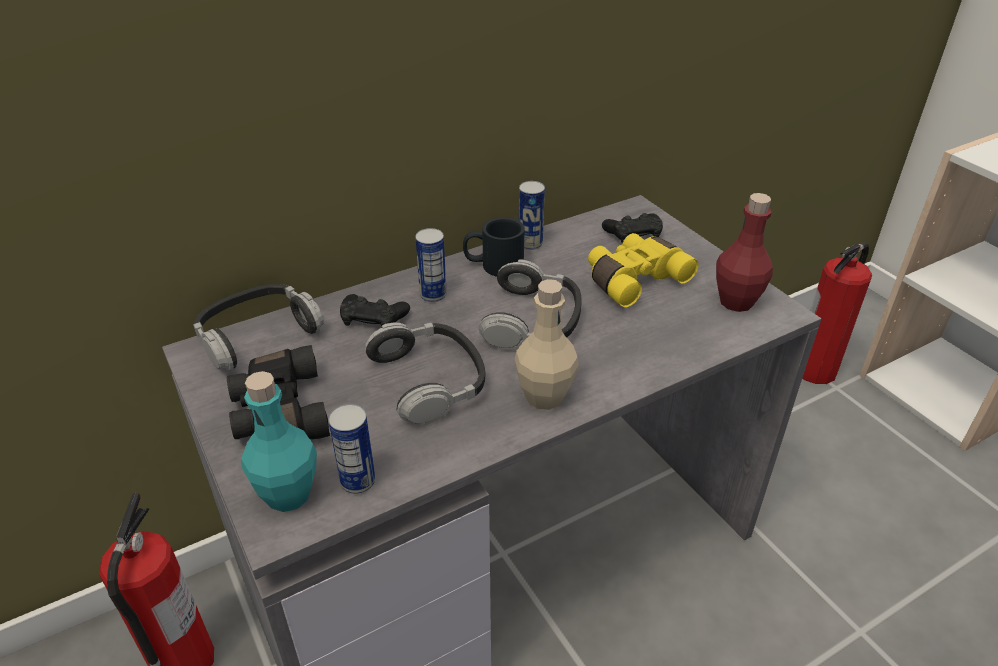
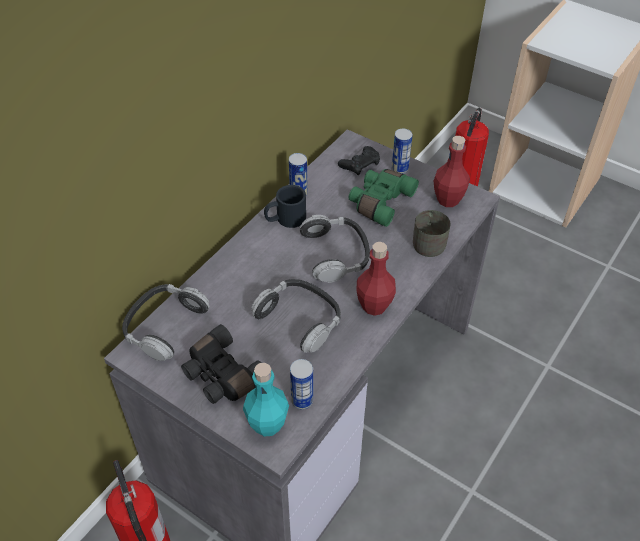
camera: 25 degrees left, 10 degrees up
(373, 318) = (233, 287): black game controller -> none
(433, 295) = (260, 256): can -> can (399, 169)
(544, 396) = (374, 306): beige bottle -> red bottle
(633, 279) = (379, 202): yellow binoculars -> green binoculars
(678, 343) = (429, 241): none -> grey mug

